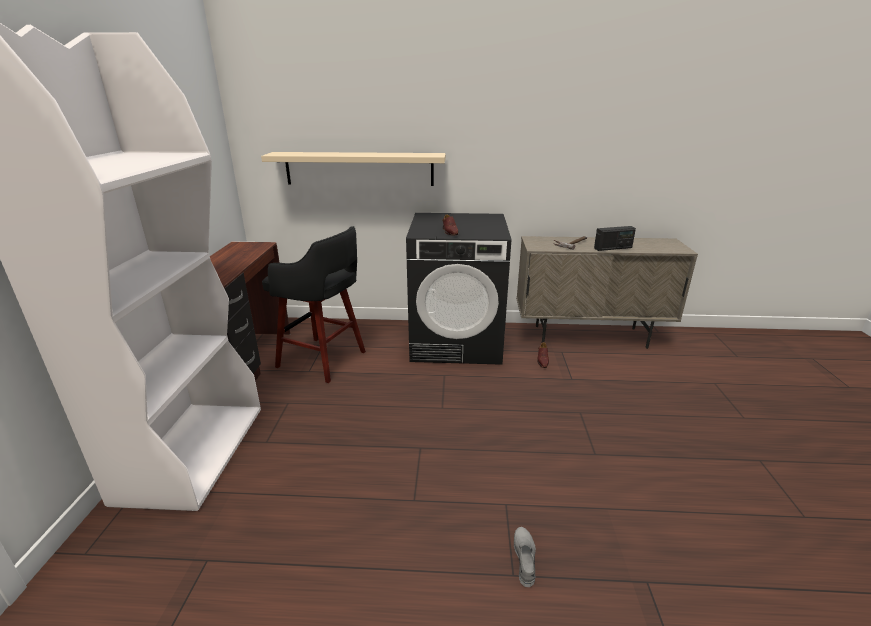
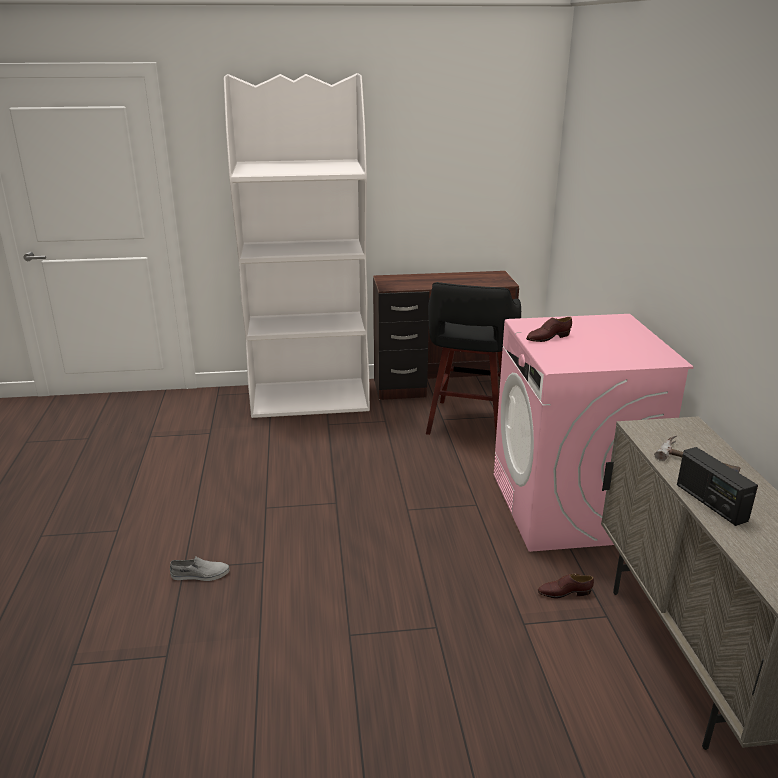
camera: 80 degrees right, 0 degrees up
(359, 168) = (609, 232): beige shelf -> none
(457, 342) = (569, 507): black washing machine -> pink washing machine

